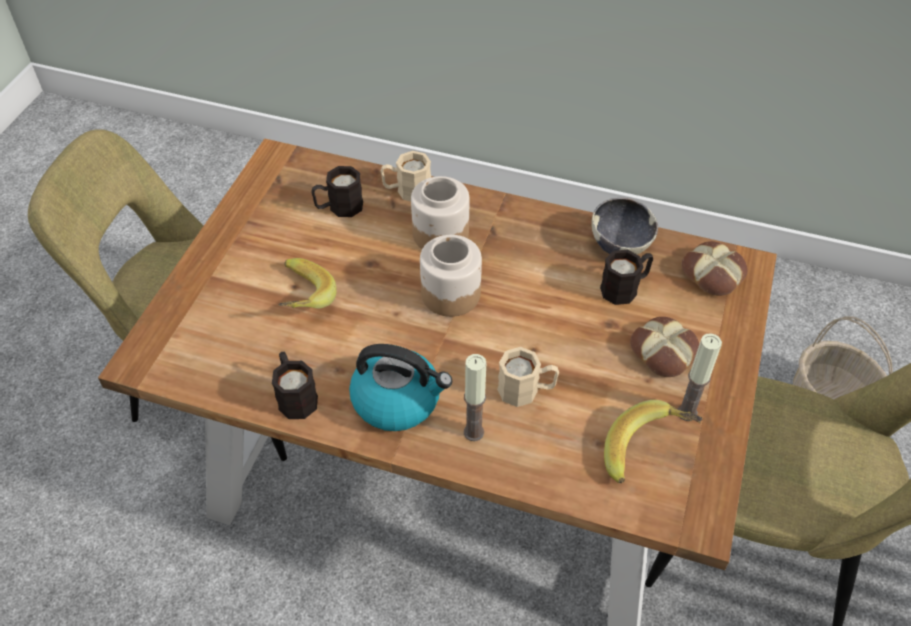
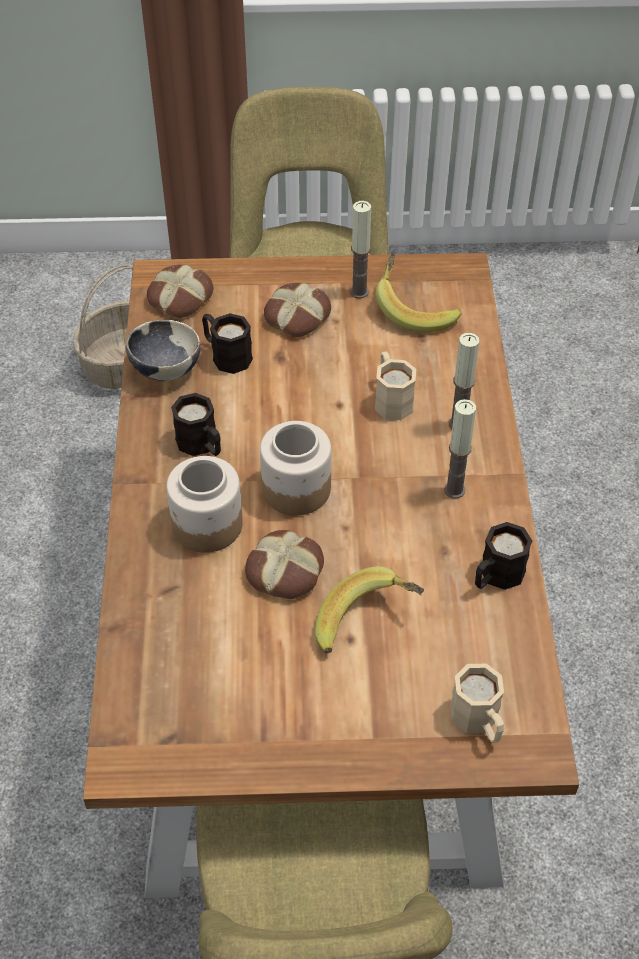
camera: 110 degrees left, 0 degrees up
(339, 207) = (199, 644): black mug -> black mug (202, 445)
(374, 267) = (286, 571): none -> bread
(398, 400) = (454, 490): kettle -> candle
(407, 191) = (143, 581): beige mug -> beige mug (479, 721)

